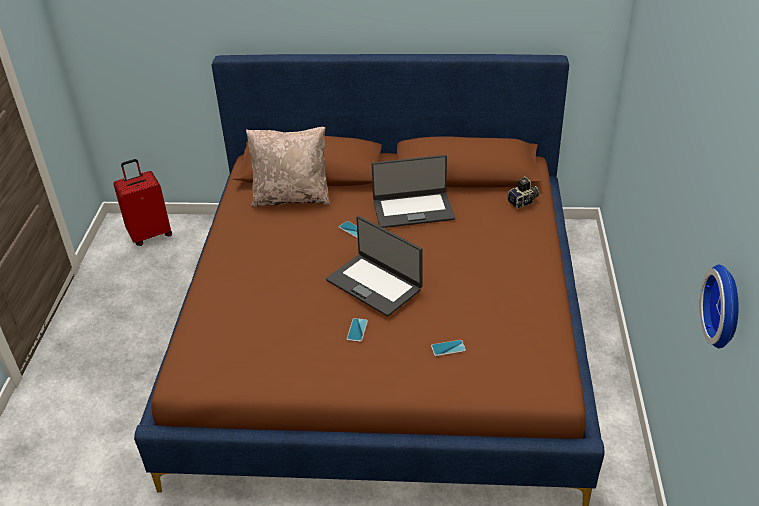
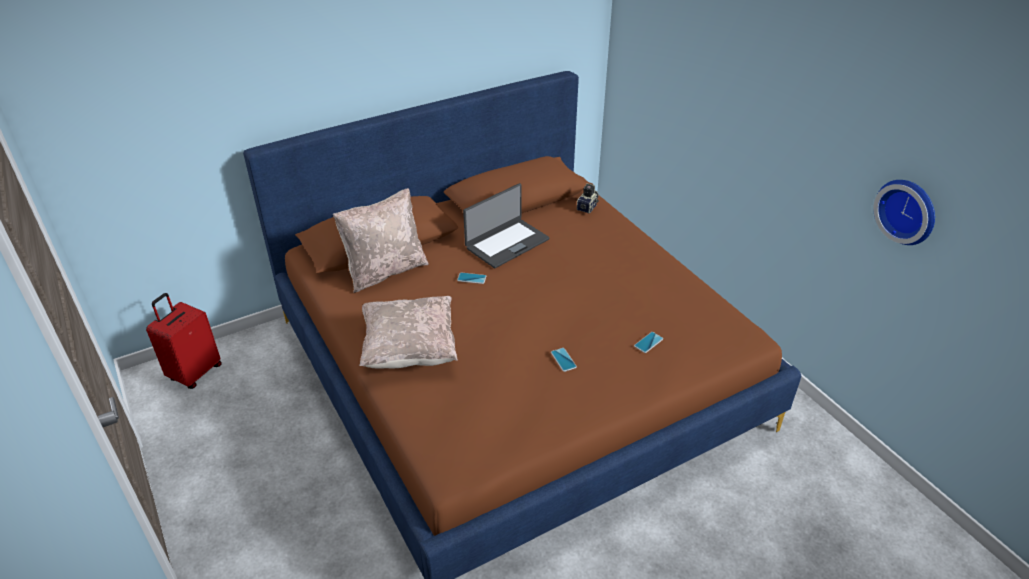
camera: 35 degrees left, 0 degrees up
(246, 270) = (410, 350): none -> beige pillow
(374, 284) = (540, 316): laptop -> none

